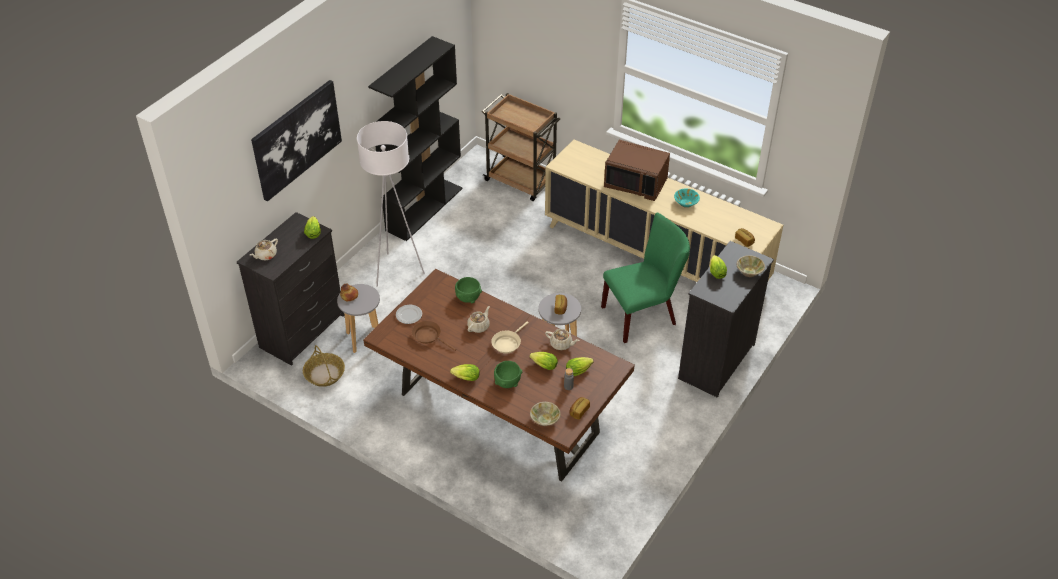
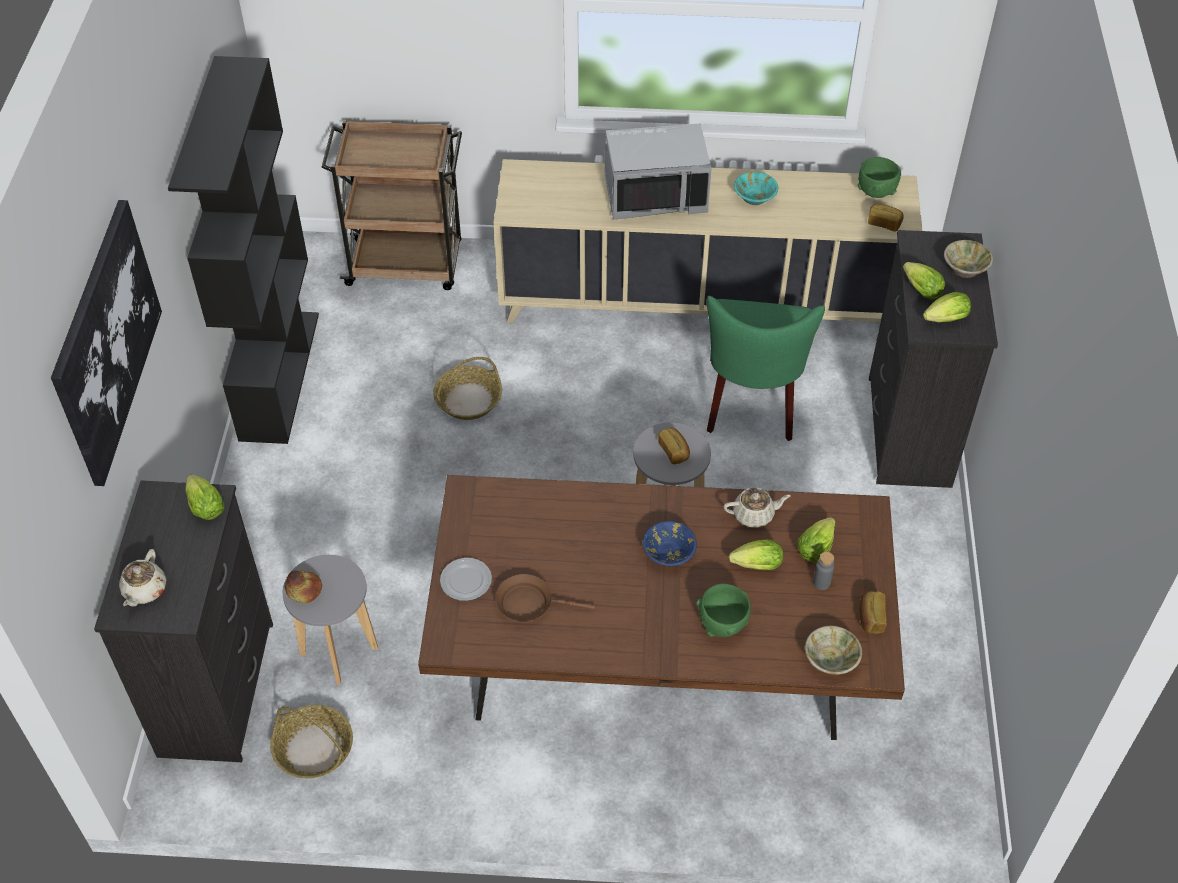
camera: 30 degrees left, 5 degrees up
(397, 271) = (309, 504): white floor lamp -> none
(464, 378) = (647, 650): lettuce -> lettuce (943, 320)
(468, 298) = (543, 503): green bowl -> green bowl (876, 191)
(479, 326) = (599, 545): beige teapot -> none
(504, 255) = (468, 400): none -> basket
(507, 343) = (668, 553): beige frying pan -> blue bowl
(636, 183) = (655, 194): brown microwave -> grey microwave
(643, 314) = (752, 404): green chair -> green chair turned 150 degrees clockwise

